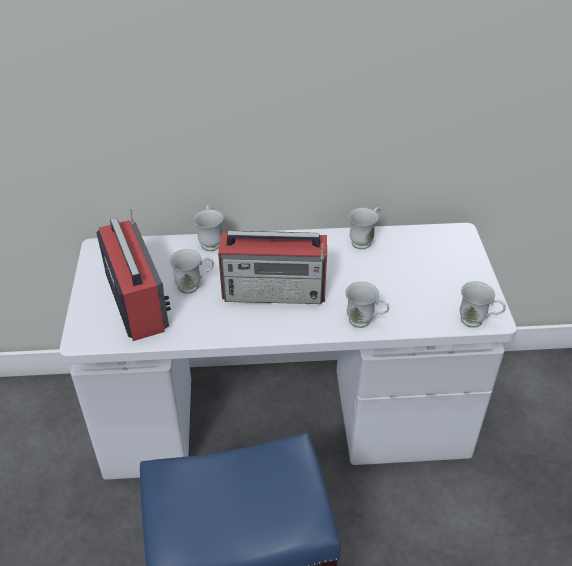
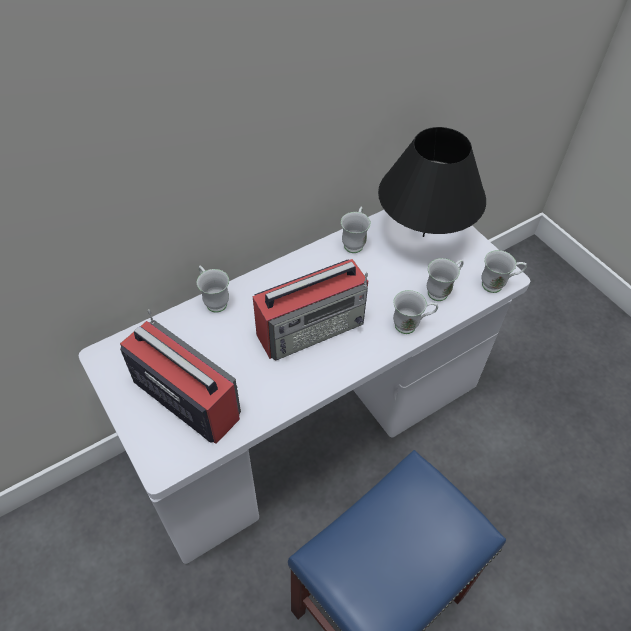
camera: 30 degrees left, 10 degrees up
(194, 286) = (233, 356): white mug -> white mug (442, 290)
(434, 257) = (423, 236): none -> black table lamp

